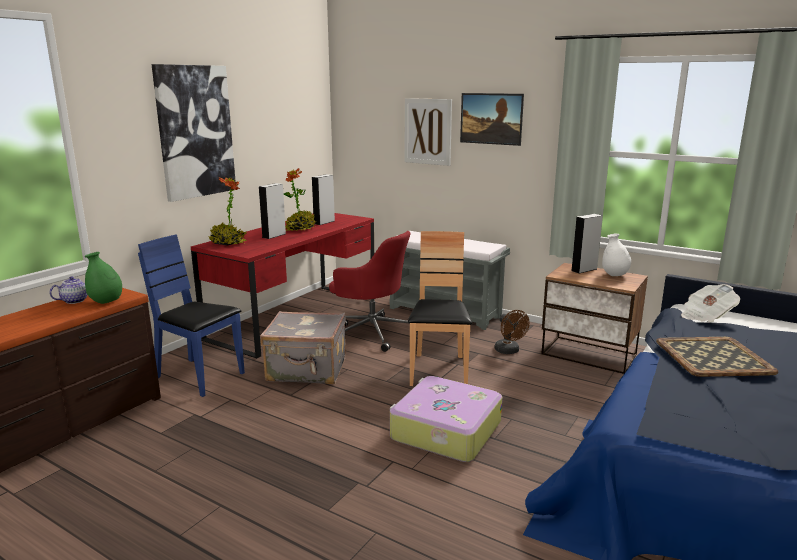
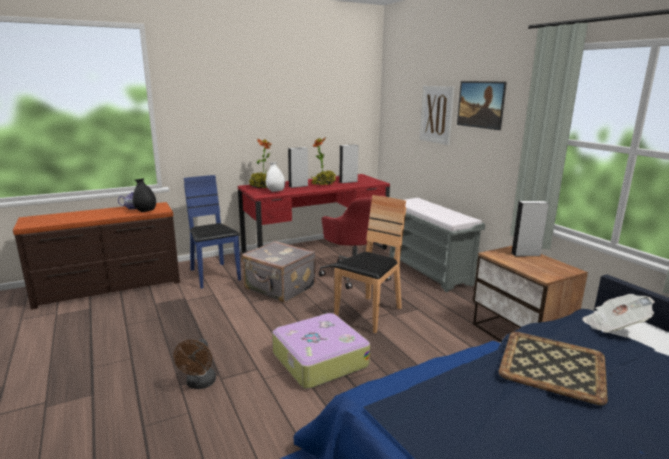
camera: 30 degrees right, 0 degrees up
(106, 302) = (145, 211): green vase -> black vase
(195, 132) = (249, 105): picture -> none
(509, 351) = (446, 314): brown fan -> brown fan (199, 384)
(614, 275) = (549, 265): white vase -> white vase (275, 192)

